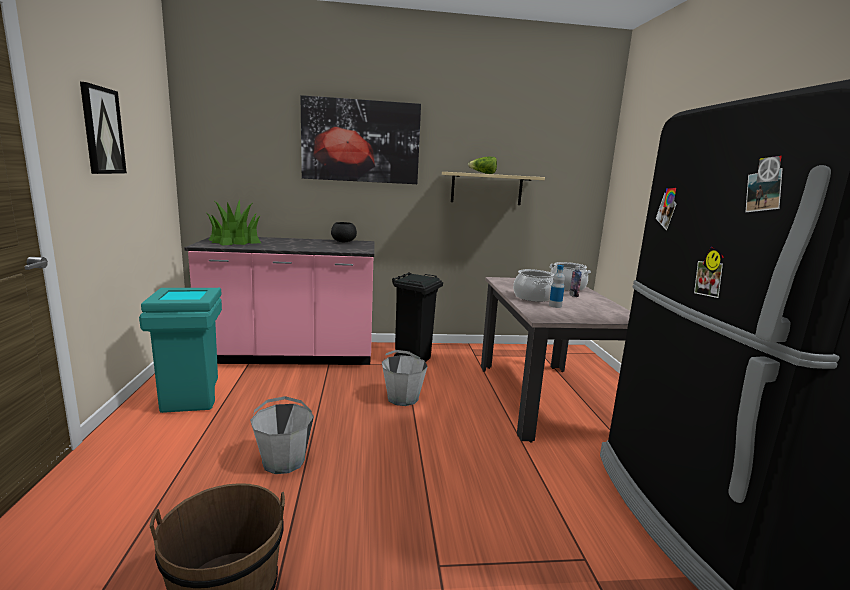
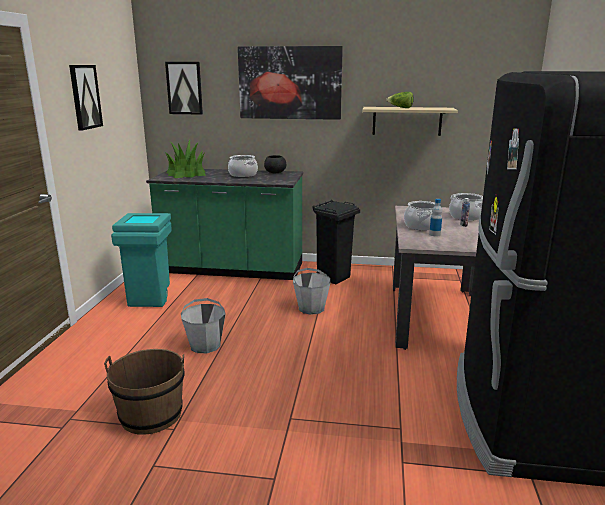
camera: 15 degrees right, 5 degrees up
(232, 140) = (184, 88): none -> picture
(291, 356) = (232, 269): pink counter -> green counter
(307, 243) = (243, 175): none -> cooking pot

